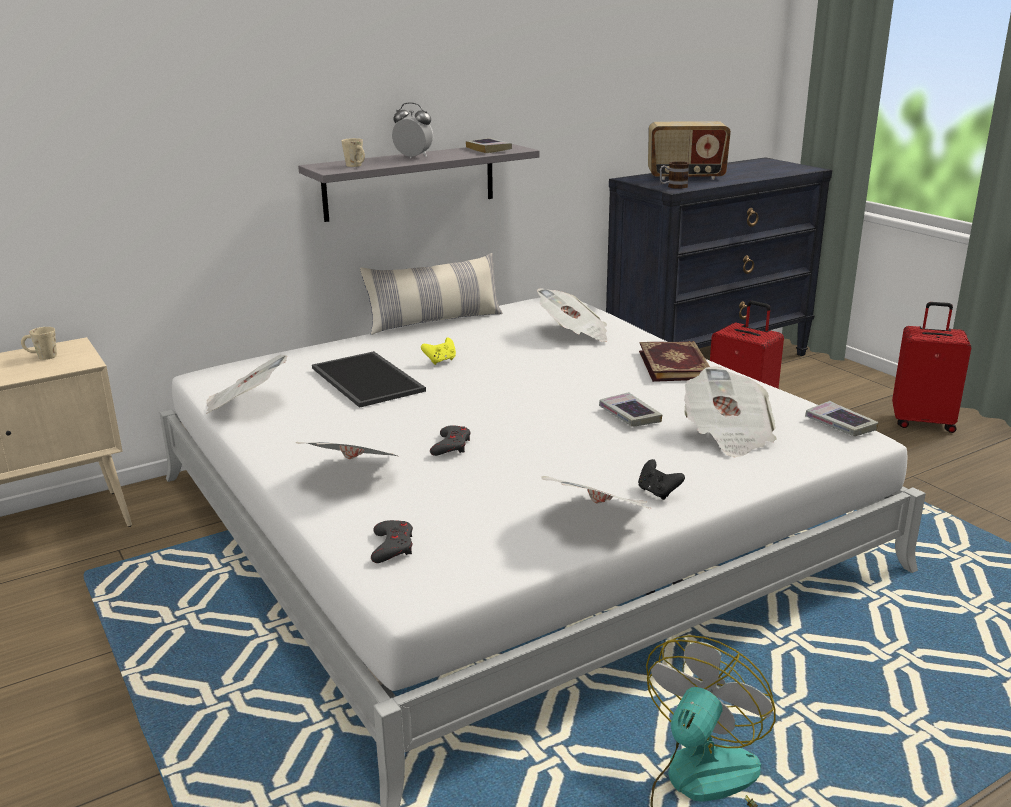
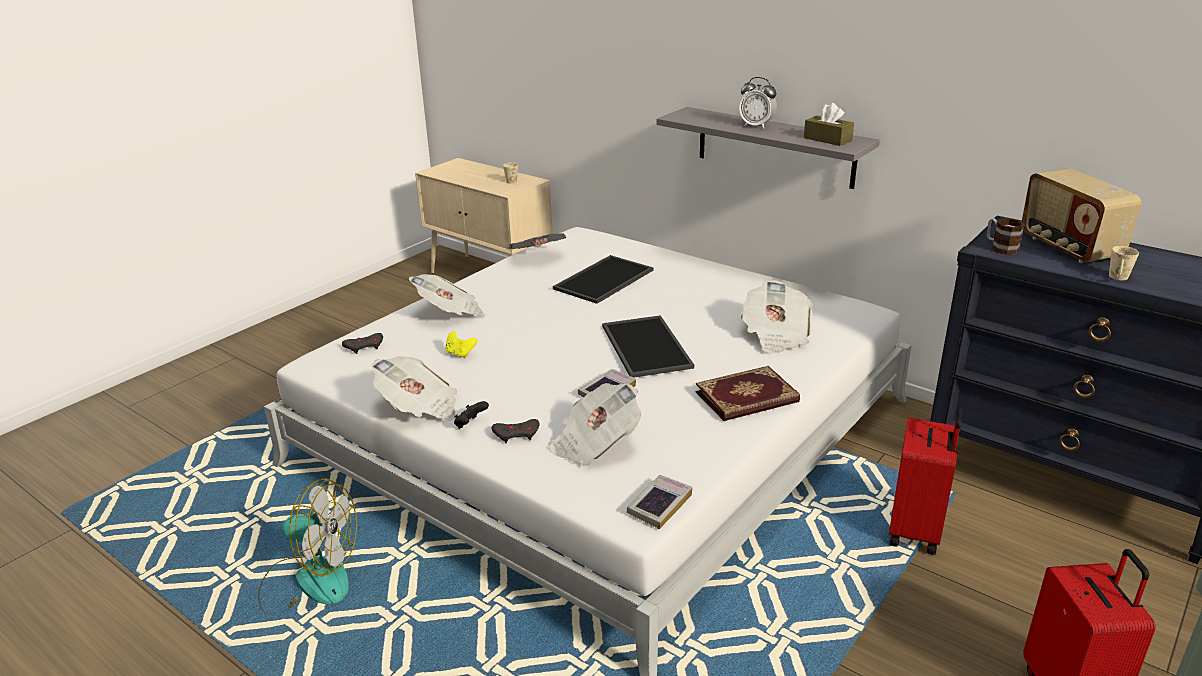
camera: 70 degrees right, 5 degrees up
(357, 166) = (698, 119): beige mug -> beige mug (1118, 279)
(413, 157) = (756, 126): alarm clock -> alarm clock turned 120 degrees clockwise
(435, 322) = (747, 274): pillow -> none
(440, 361) = (660, 295): yellow game controller -> yellow game controller (460, 353)
(451, 445) = (505, 332): grey game controller -> grey game controller (516, 434)
(488, 149) = (827, 139): book -> brown tissue box
(550, 384) = (644, 346): none -> tray

